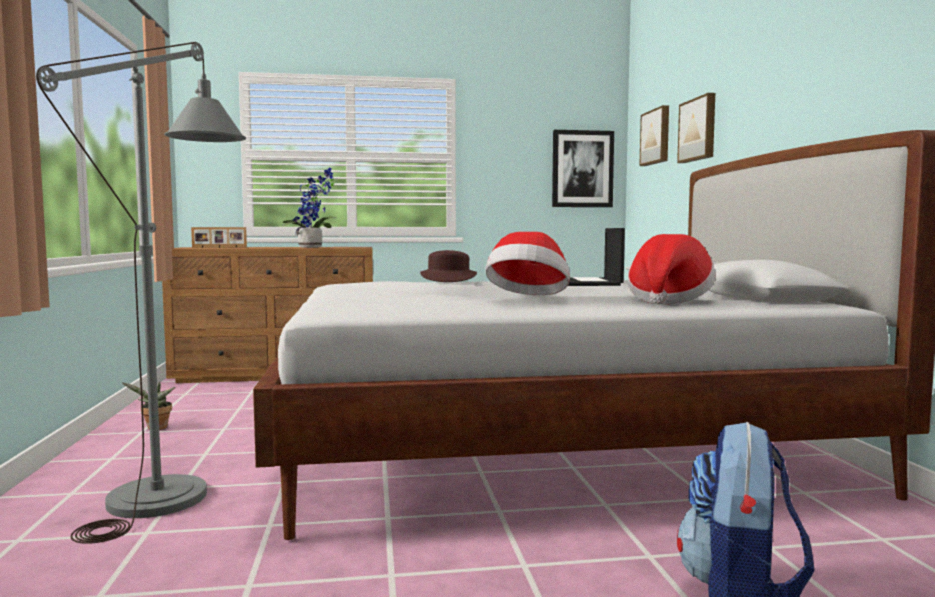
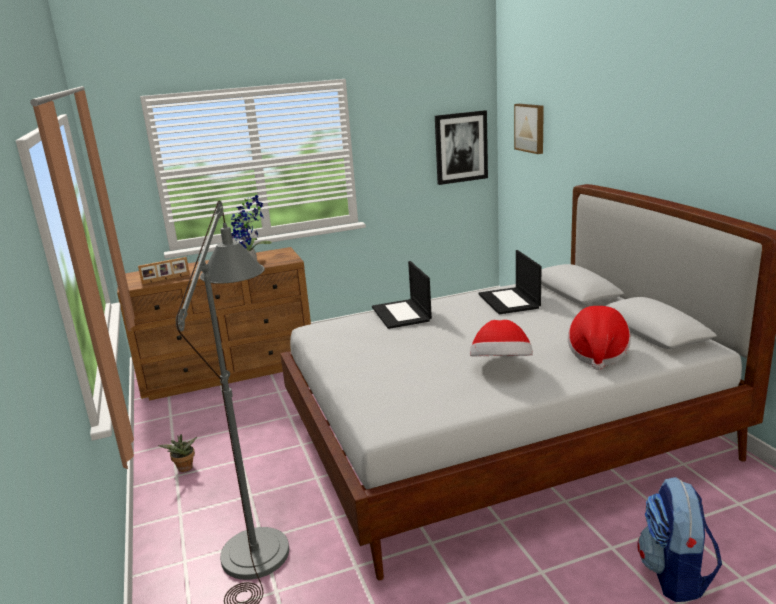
camera: 10 degrees left, 15 degrees up
(448, 279) = (402, 314): brown hat -> laptop
(699, 129) = (575, 140): picture -> none

